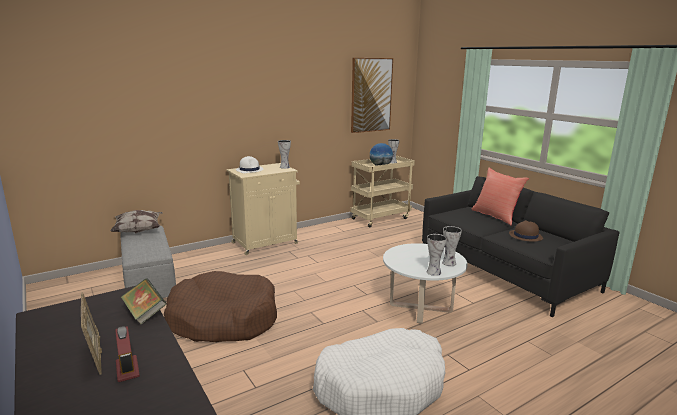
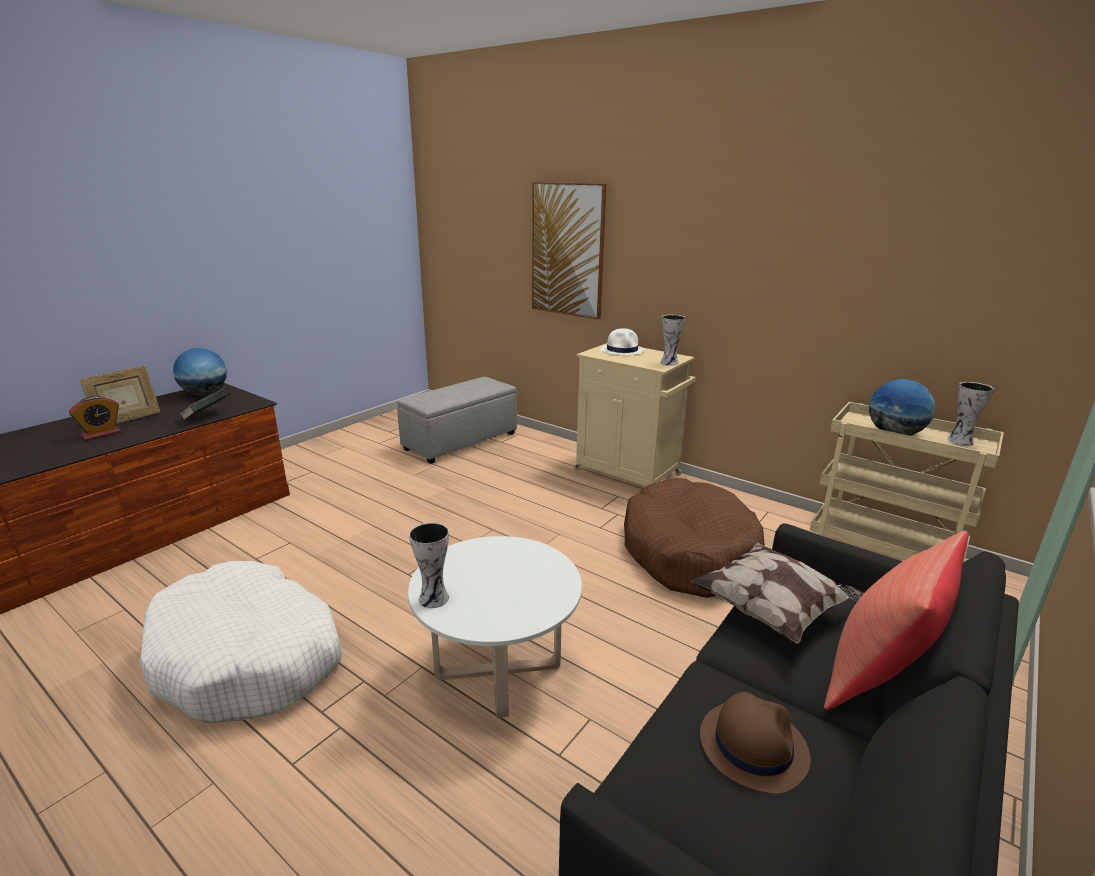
camera: 70 degrees right, 5 degrees up
(59, 318) = (205, 394): none -> globe
(139, 231) = (485, 381): pillow -> pillow (773, 610)
(223, 319) = (395, 502): brown dog bed -> brown dog bed (688, 552)
(371, 95) = (952, 260): picture -> picture (568, 250)
(449, 263) = (486, 614): vase -> none

